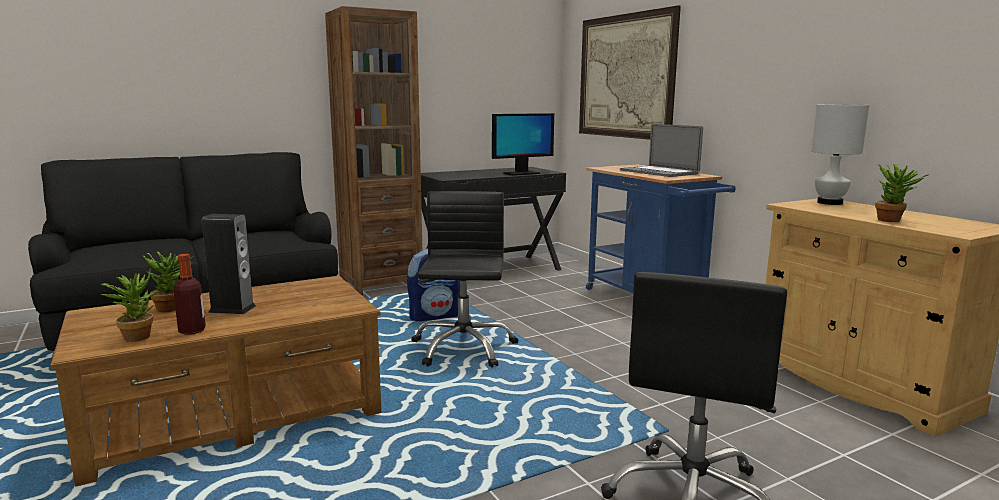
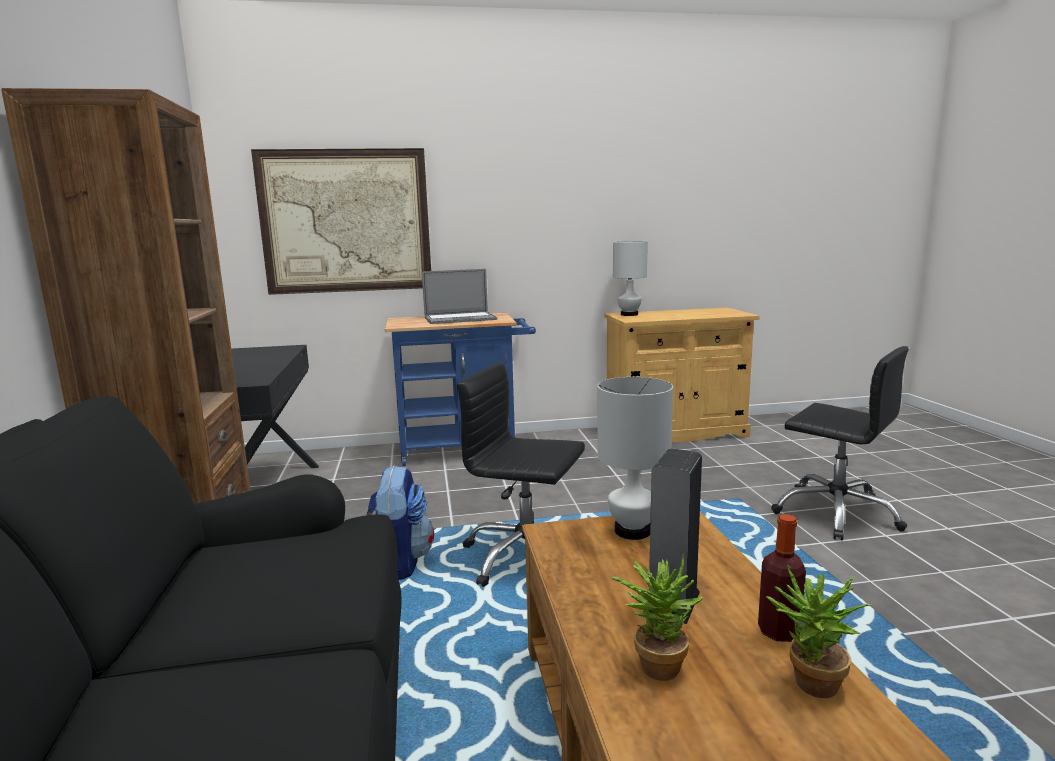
camera: 70 degrees left, 0 degrees up
(330, 296) = (632, 531): none -> white table lamp
(521, 173) = (279, 356): monitor -> none
(893, 221) = (701, 315): potted plant -> none

